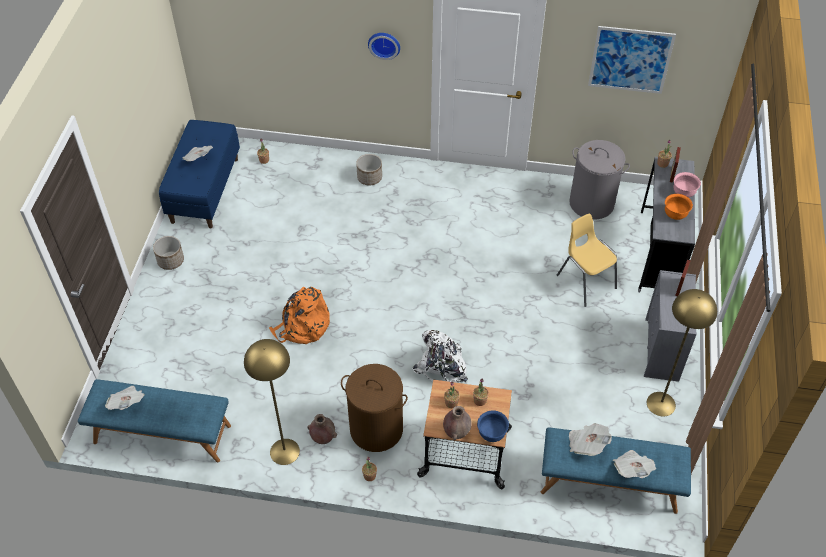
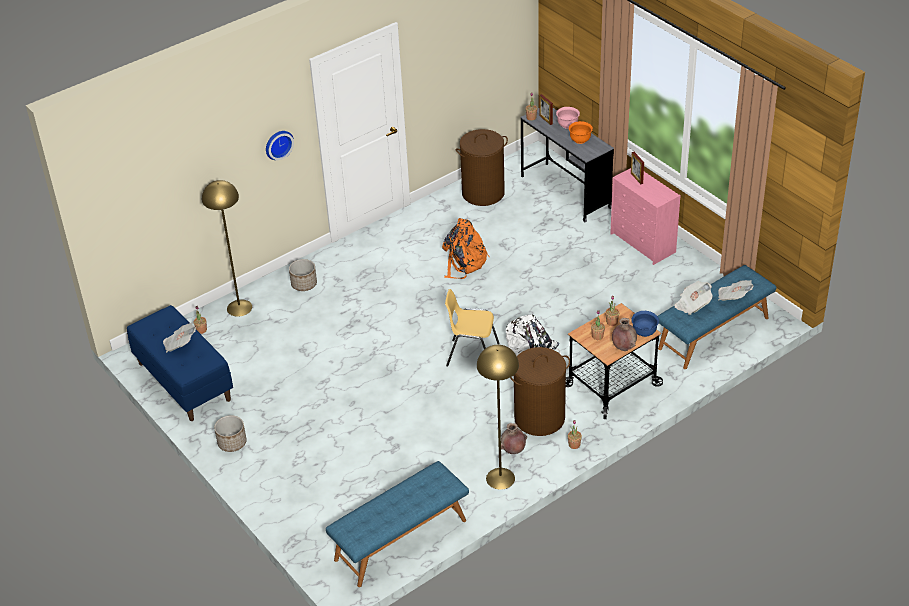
camera: 45 degrees left, 10 degrees down
(127, 403) = (377, 517): newspaper -> none
(302, 327) = (399, 404): orange backpack -> orange backpack (464, 262)
(585, 281) = (545, 240): yellow chair -> yellow chair (472, 355)
(592, 203) = (483, 193): grey laundry basket -> brown laundry basket
(630, 60) = (467, 49): picture -> none
(661, 350) = (643, 243): grey dresser -> pink dresser
(661, 403) = (683, 271): yellow floor lamp -> yellow floor lamp (239, 307)

